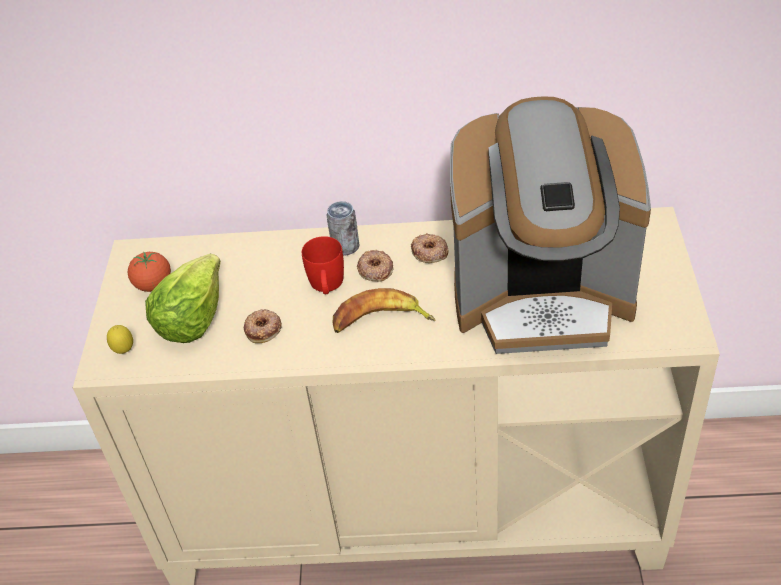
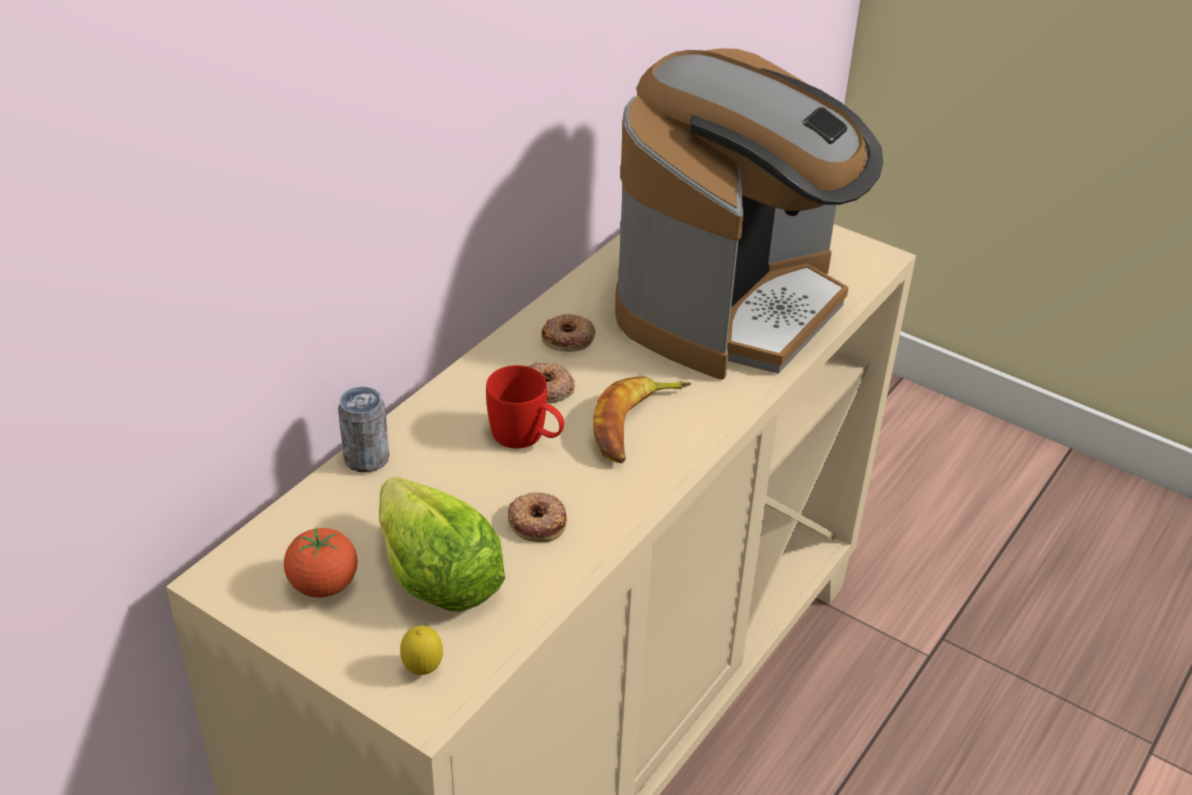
camera: 60 degrees left, 5 degrees down
(345, 247) = (477, 391): can -> can (366, 459)

